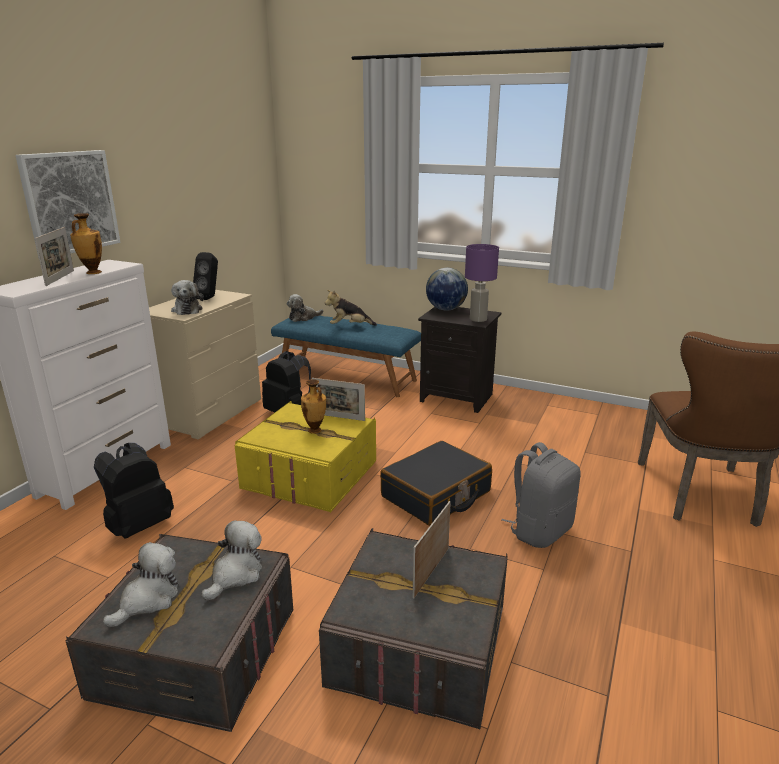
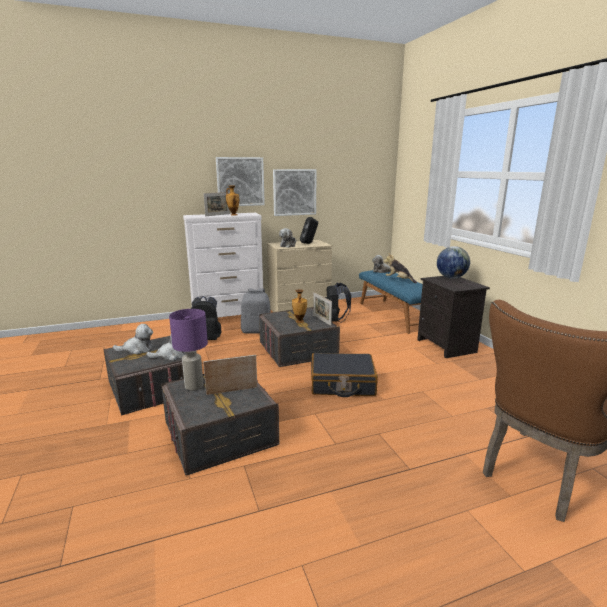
camera: 45 degrees right, 5 degrees down
(159, 211) = (294, 192): none -> picture
(310, 475) = (298, 349): yellow storage box -> grey storage box
(478, 319) = (460, 287): purple table lamp -> purple table lamp (193, 386)
(539, 531) = (369, 427): grey backpack -> grey backpack (257, 331)

